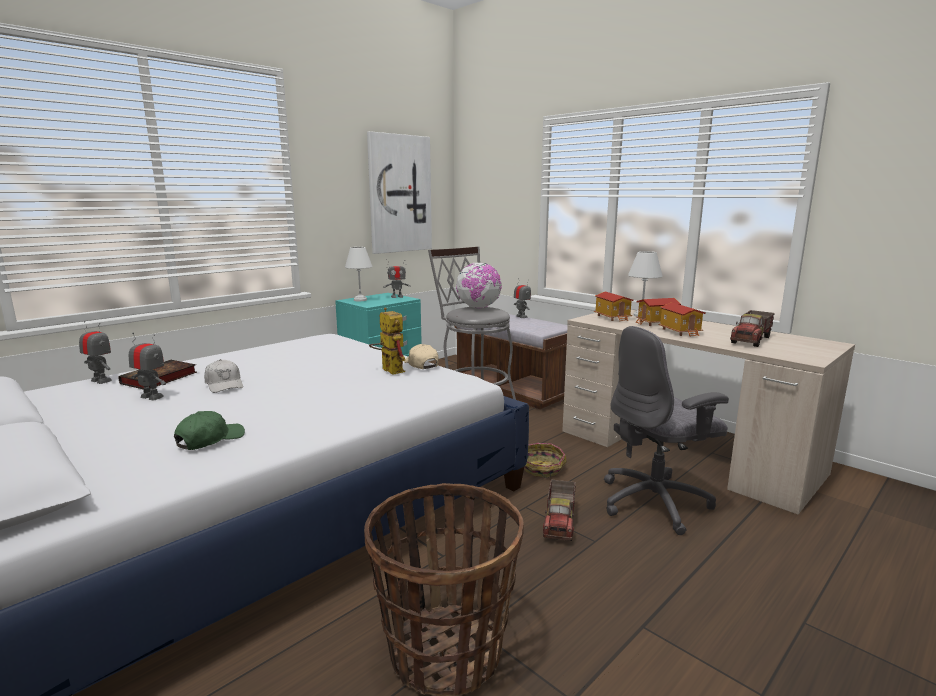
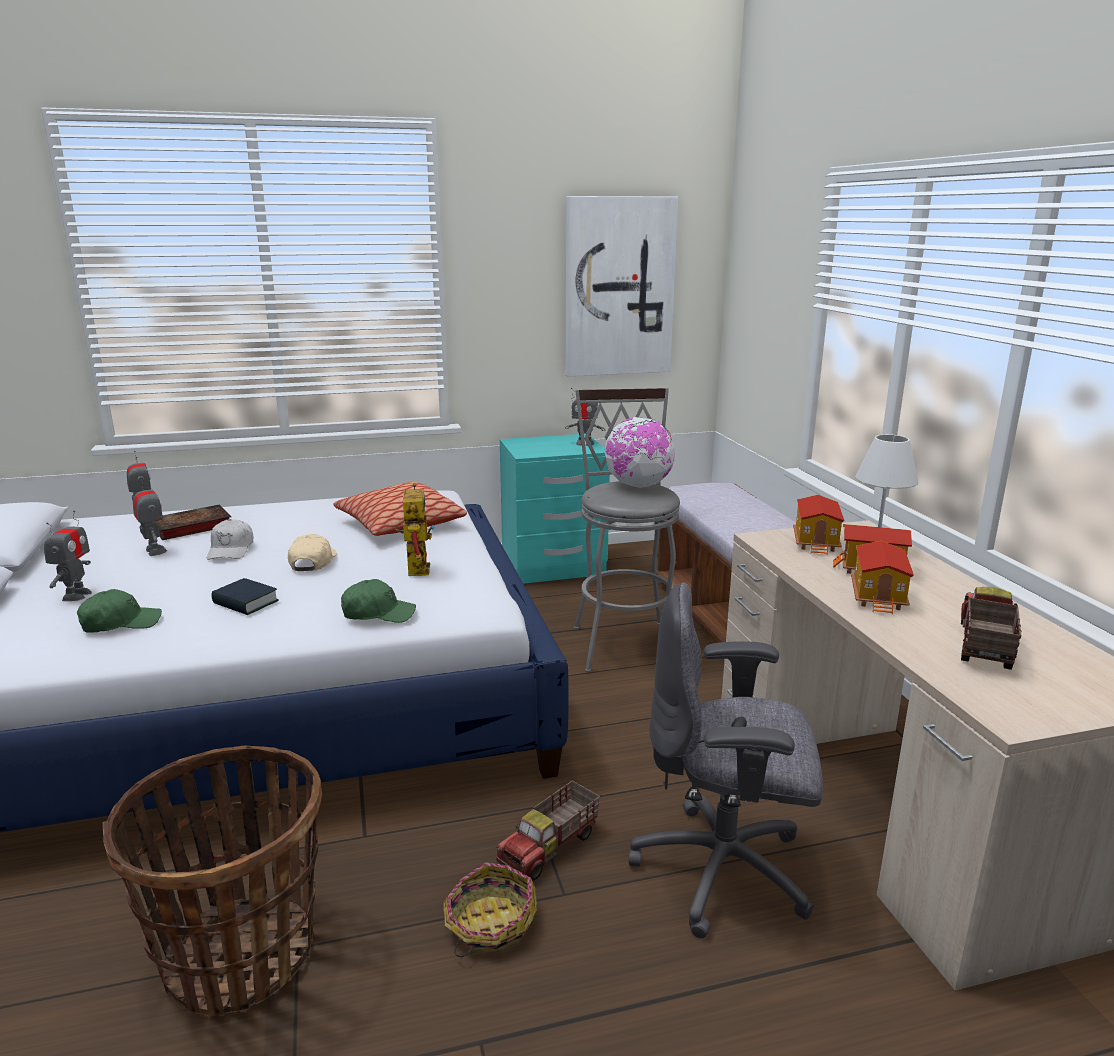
camera: 30 degrees right, 5 degrees up
(297, 408) = (245, 602): none -> book
(333, 353) = (401, 524): none -> pillow
(360, 300) = (530, 443): white table lamp -> none
(409, 394) = (378, 613): none -> green cap
(421, 364) = (468, 567): beige cap -> beige cap (313, 562)
(521, 316) = (753, 502): toy robot -> toy robot (76, 595)
(541, 469) = (620, 757): basket -> basket (489, 923)
(752, 340) = (983, 646): toy truck -> toy truck turned 135 degrees clockwise

